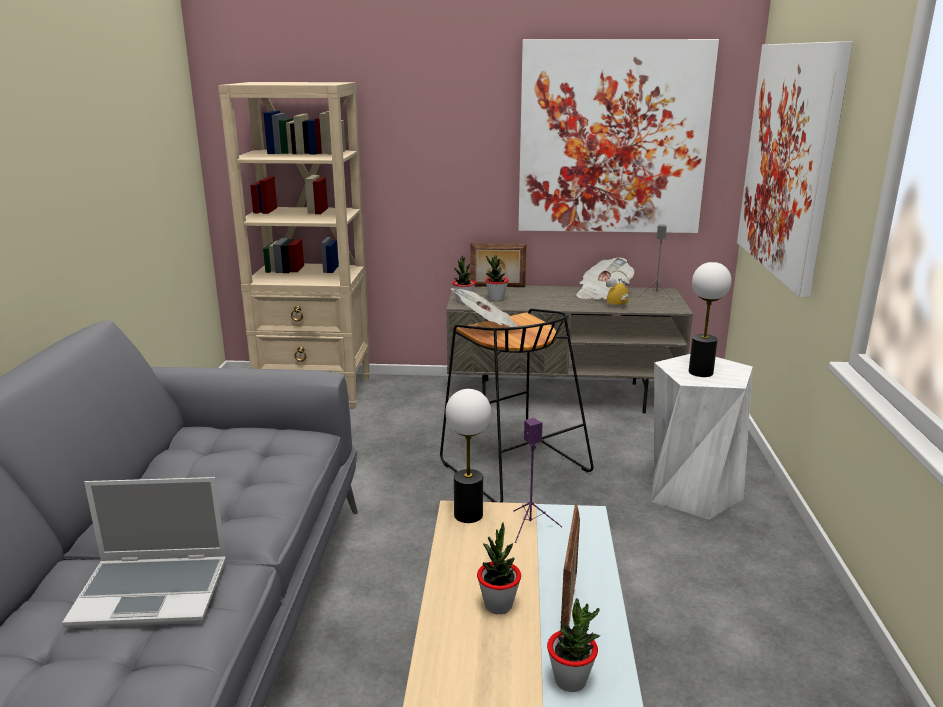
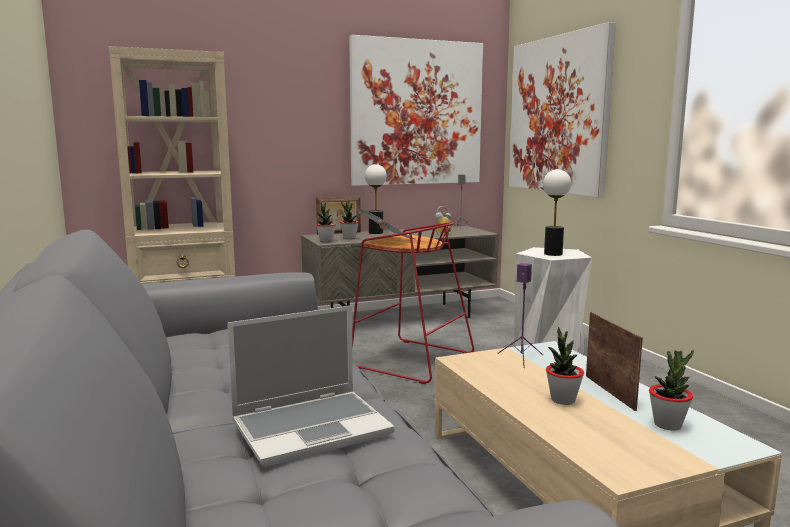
camera: 25 degrees left, 10 degrees down
(468, 515) = (468, 360): table lamp -> table lamp (375, 233)
(512, 467) = (410, 360): black stool -> red stool
(602, 294) = (422, 231): newspaper -> none

